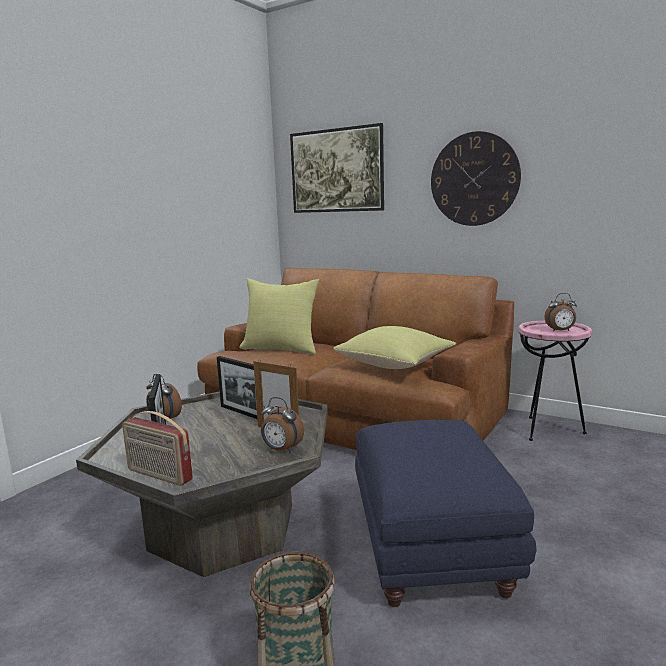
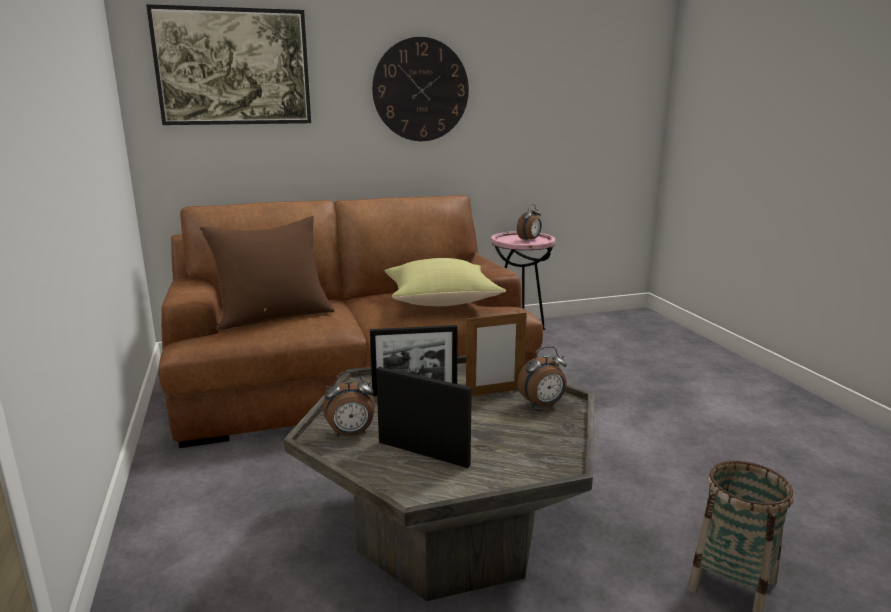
camera: 50 degrees left, 5 degrees up
(158, 475) = (514, 476): radio -> none
(281, 348) = (274, 316): yellow pillow -> brown pillow
(432, 551) = (618, 452): blue ottoman -> none

